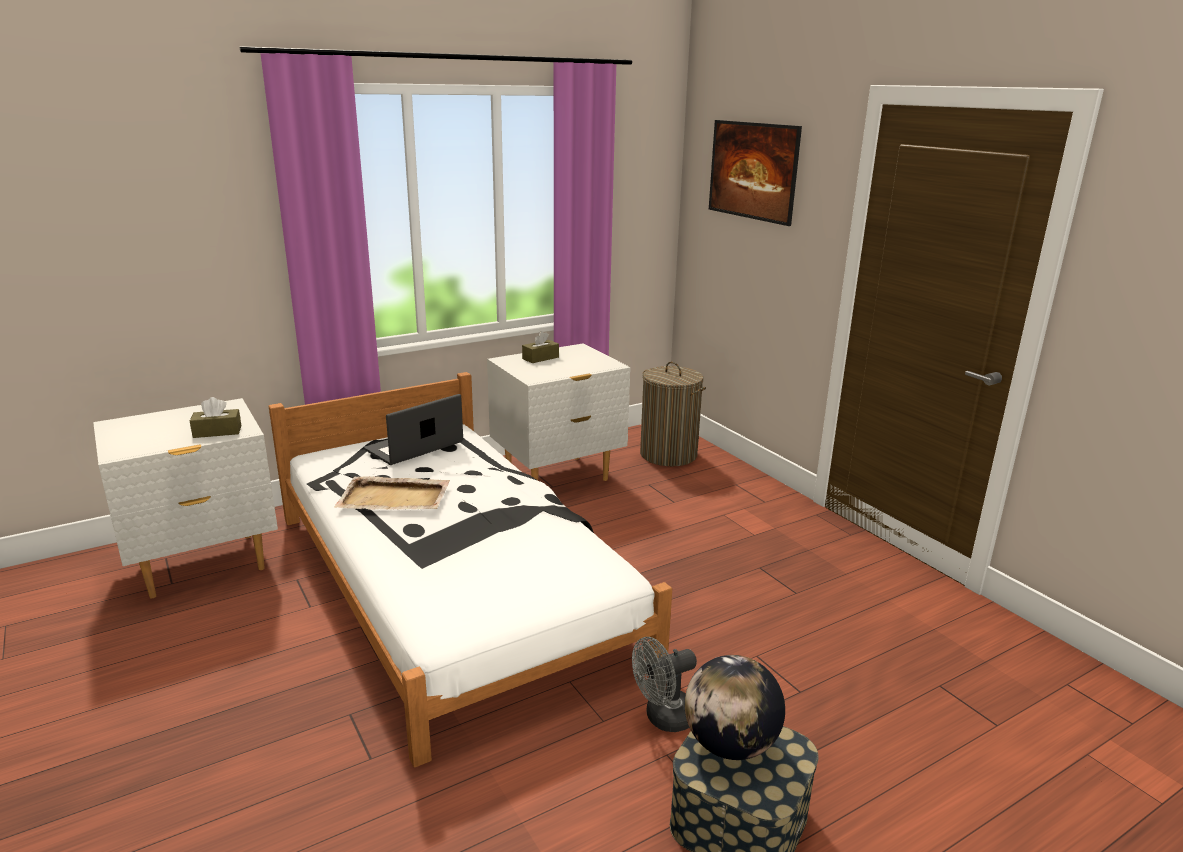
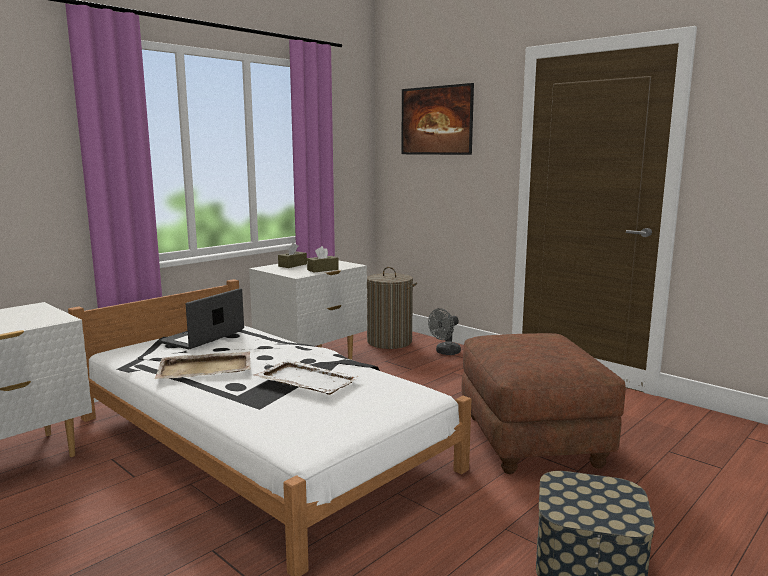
camera: 15 degrees left, 10 degrees down
(217, 431) = (34, 321): brown tissue box -> brown tissue box (323, 270)
(492, 533) = (306, 380): none -> white tray
(663, 718) = (487, 505): grey fan -> grey fan (445, 352)
(730, 745) = (575, 494): globe -> none
(767, 636) = (531, 440): none -> brown ottoman

